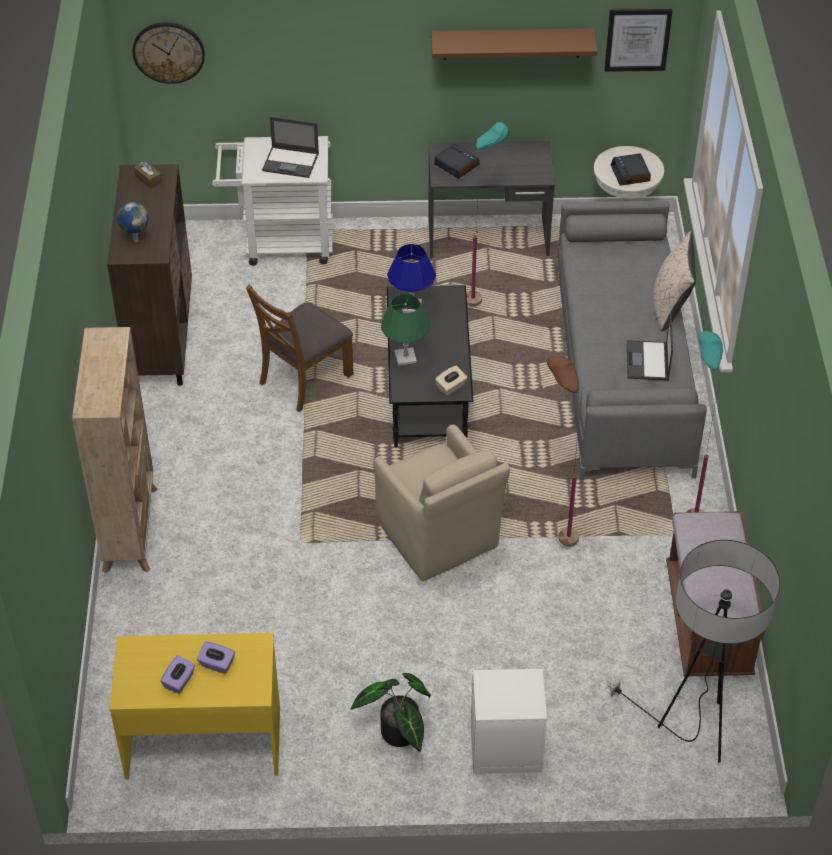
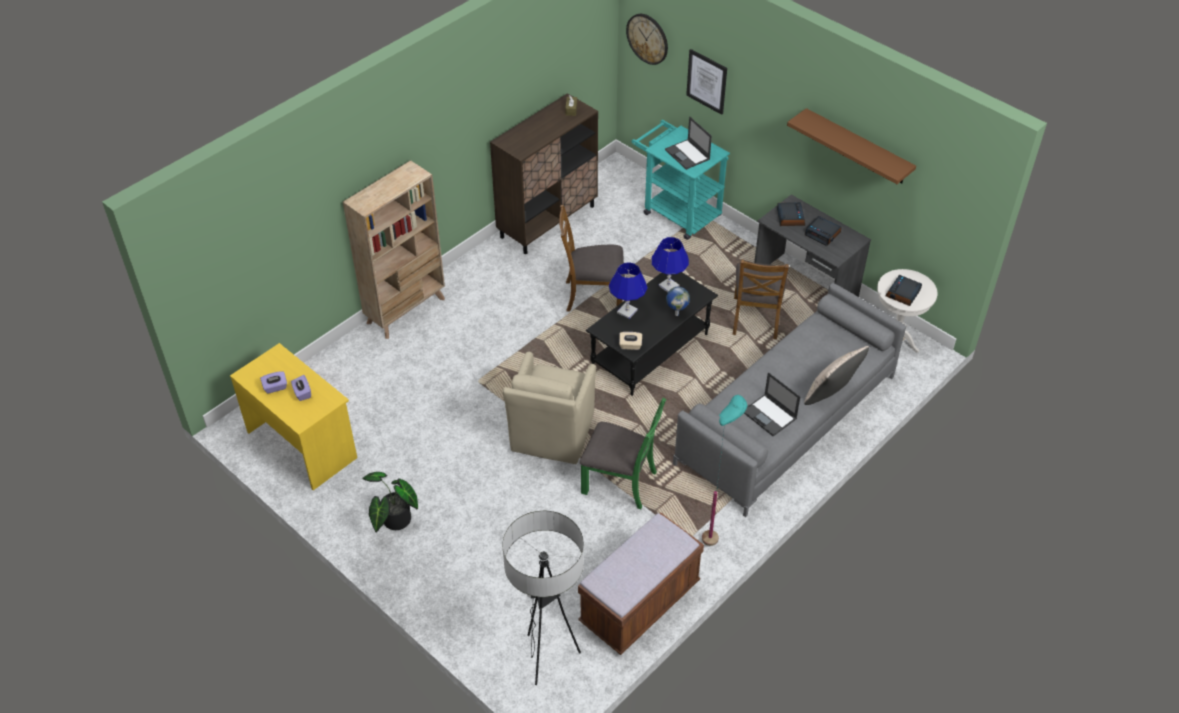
camera: 45 degrees right, 0 degrees up
(135, 240) = (521, 138): globe -> globe (676, 314)
(280, 243) = (676, 211): white cart -> turquoise cart
(405, 357) = (627, 311): green table lamp -> blue table lamp
(482, 295) = (756, 318): turquoise floor lamp -> brown chair
(504, 162) = (823, 234): none -> alarm clock
(504, 747) = (436, 573): white nightstand -> none
(556, 531) = (620, 482): brown floor lamp -> green chair
(637, 39) = (946, 192): picture -> picture (707, 81)
(648, 361) = (770, 415): laptop -> laptop turned 90 degrees counterclockwise

